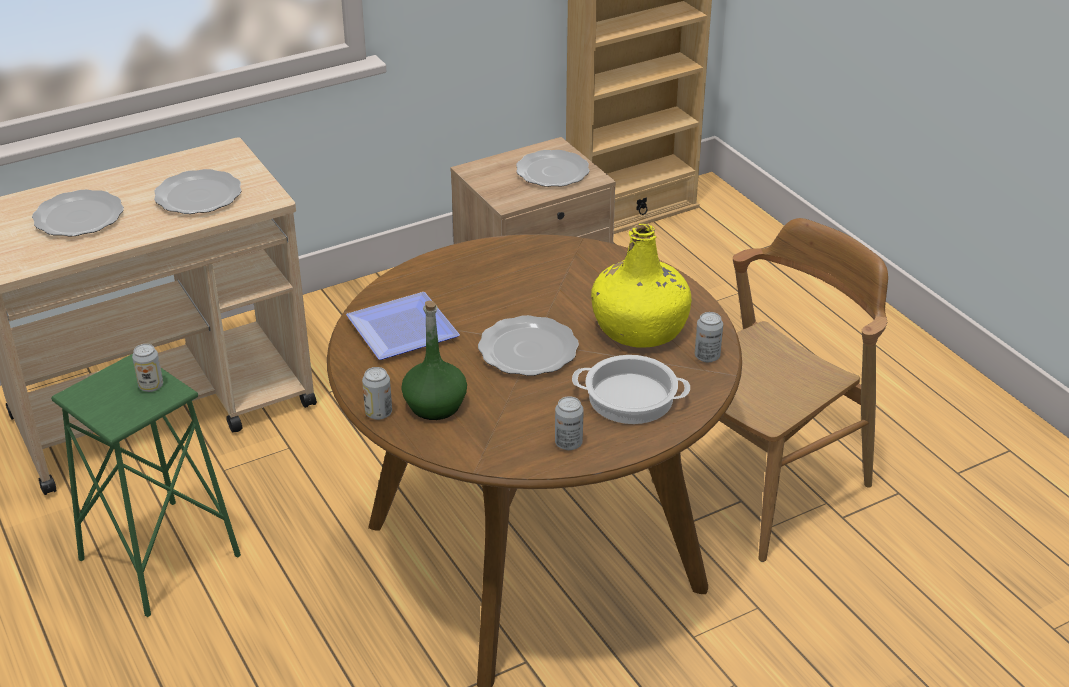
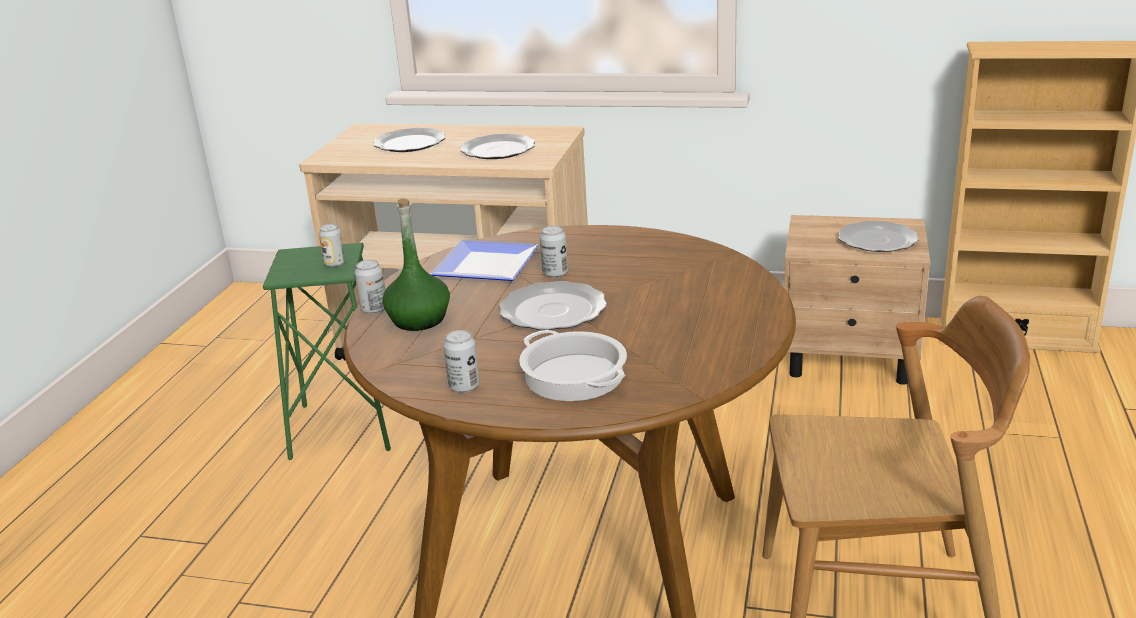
camera: 45 degrees right, 10 degrees down
(640, 328) = (675, 330): yellow bottle -> none
(707, 356) = (700, 373): can -> can (555, 273)

